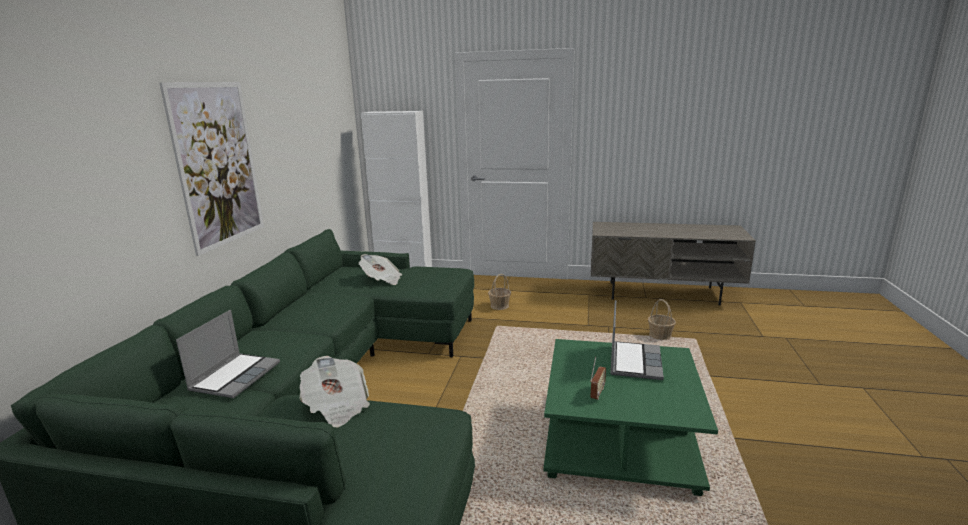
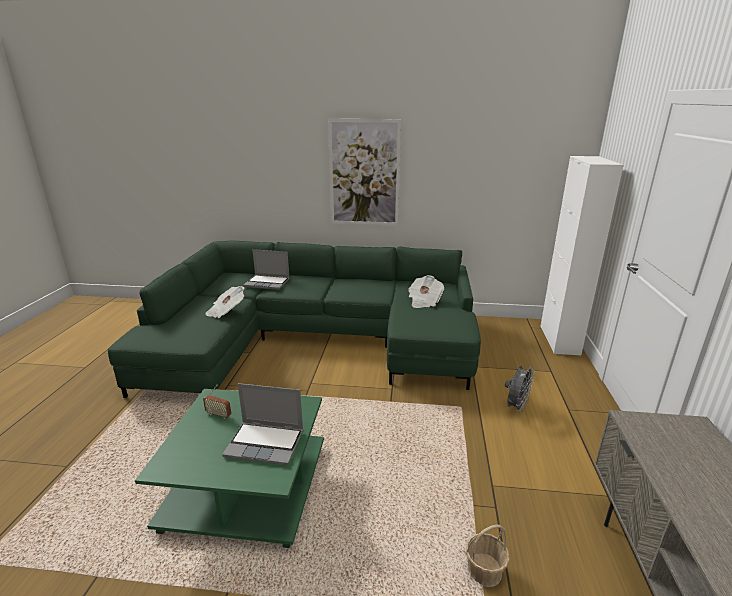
camera: 85 degrees right, 5 degrees up
(499, 306) = (516, 407): basket -> grey fan

